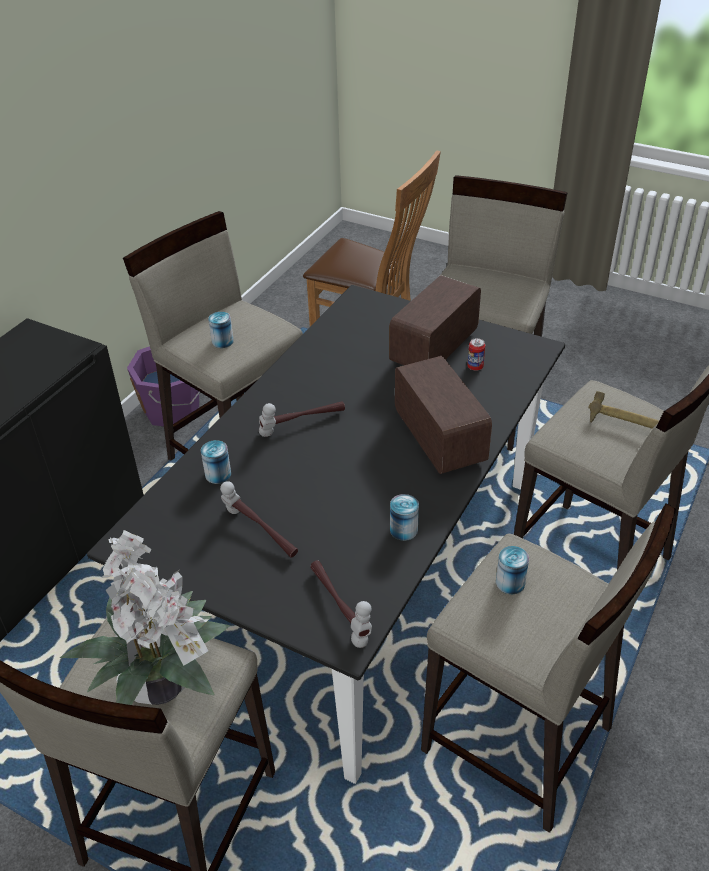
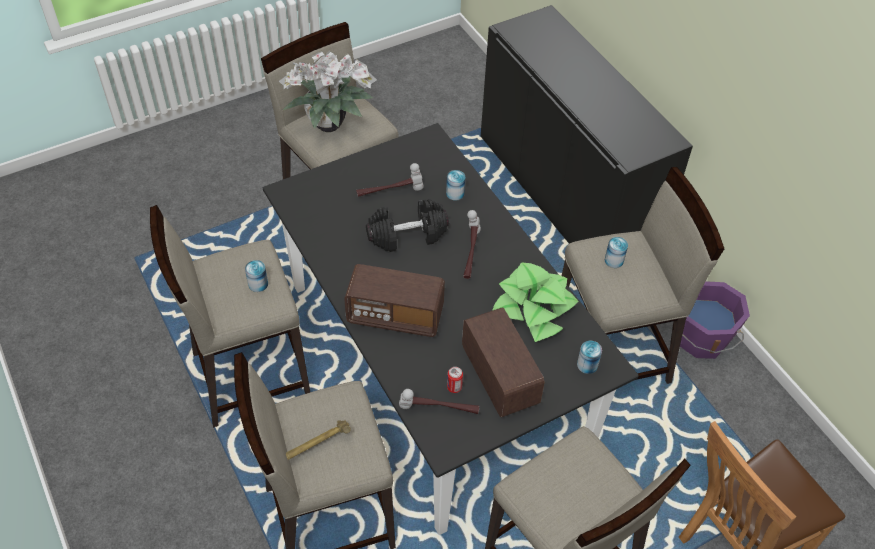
camera: 120 degrees right, 10 degrees up
(321, 482) = (407, 236): none -> black dumbbell
(335, 358) = (533, 307): none -> potted plant
(340, 607) = (307, 199): hammer -> hammer (438, 410)
(403, 530) = (334, 252): can -> can (587, 365)

